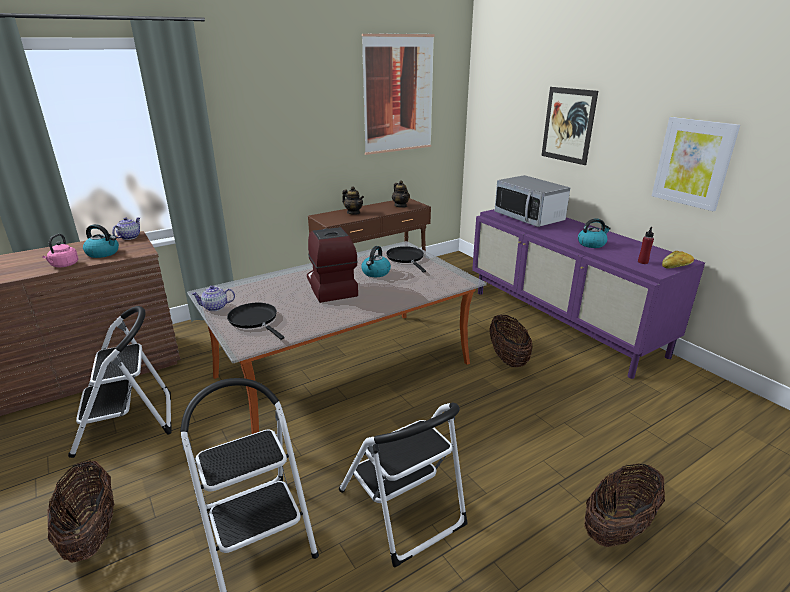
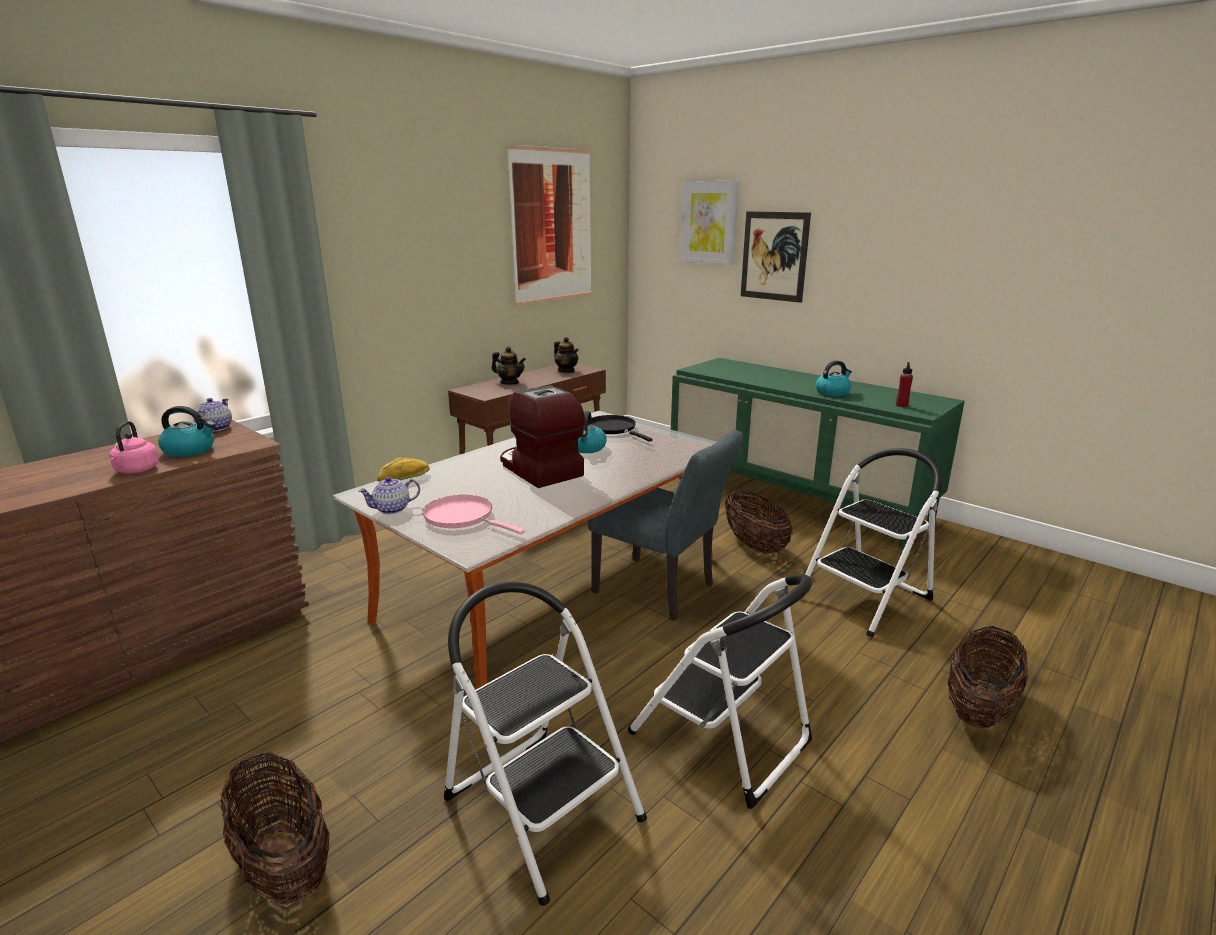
camera: 15 degrees left, 5 degrees down
(128, 422) = (264, 703): step ladder -> step ladder (867, 598)
(255, 320) = (463, 517): black frying pan -> pink frying pan
(418, 385) = (661, 591): none -> grey chair
(529, 218) = (740, 372): microwave -> none
(561, 322) = (795, 498): purple cabinet -> green cabinet
(677, 266) = (939, 406): bread -> bread (404, 478)
(693, 163) = (937, 287): picture -> picture (709, 222)

